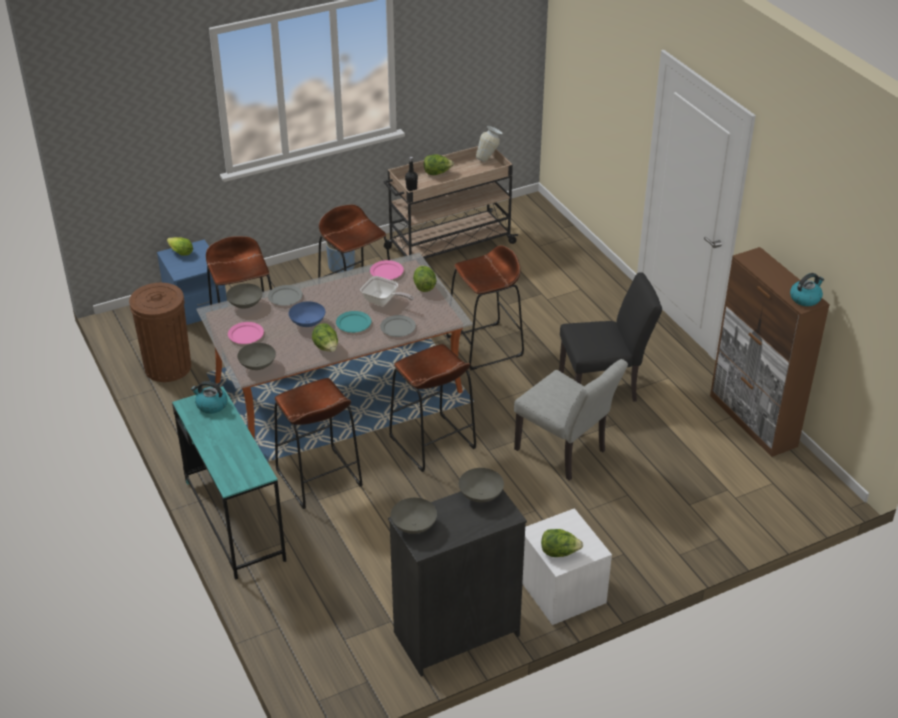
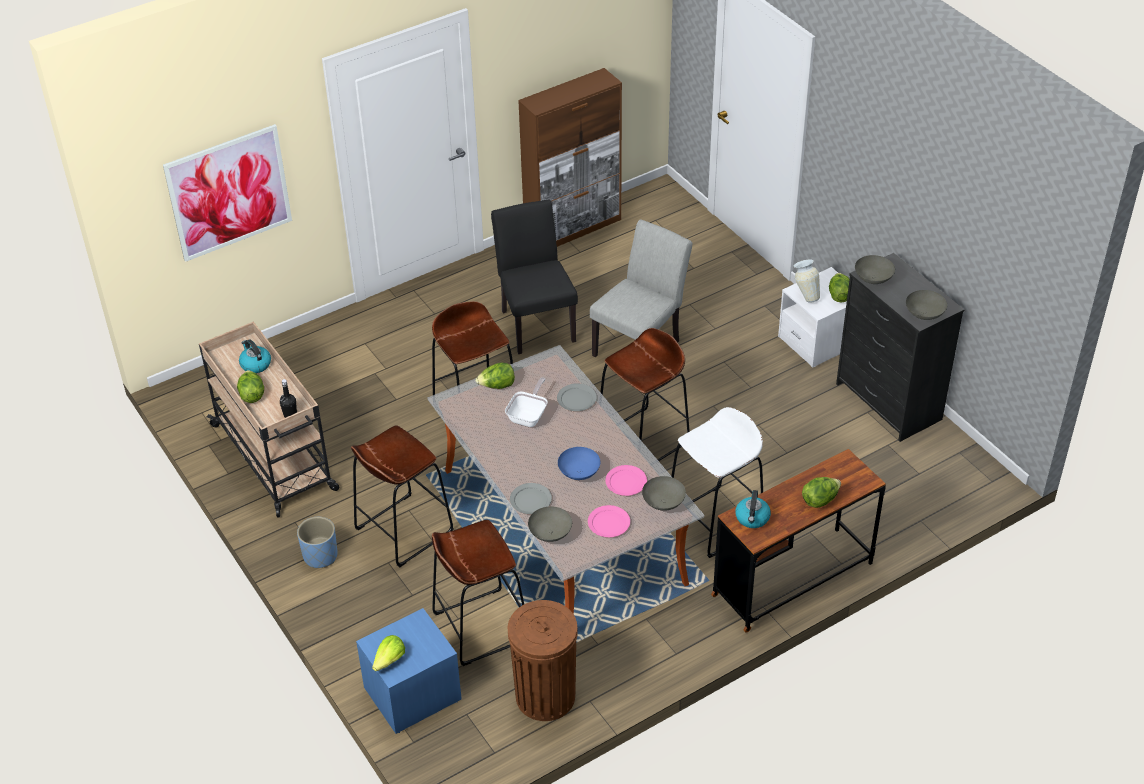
camera: 95 degrees left, 5 degrees up
(234, 520) = (793, 579): turquoise desk -> brown desk
(318, 478) = (715, 521): brown stool -> white stool
(326, 348) = (622, 451): lettuce -> lettuce (820, 500)
(353, 323) = (574, 435): turquoise plate -> none
(386, 272) = (471, 419): pink plate -> pink plate (626, 482)
(489, 159) = (219, 352): vase -> vase (805, 295)
(596, 95) = (229, 192): none -> picture
(805, 298) = (598, 79): kettle -> kettle (255, 364)

